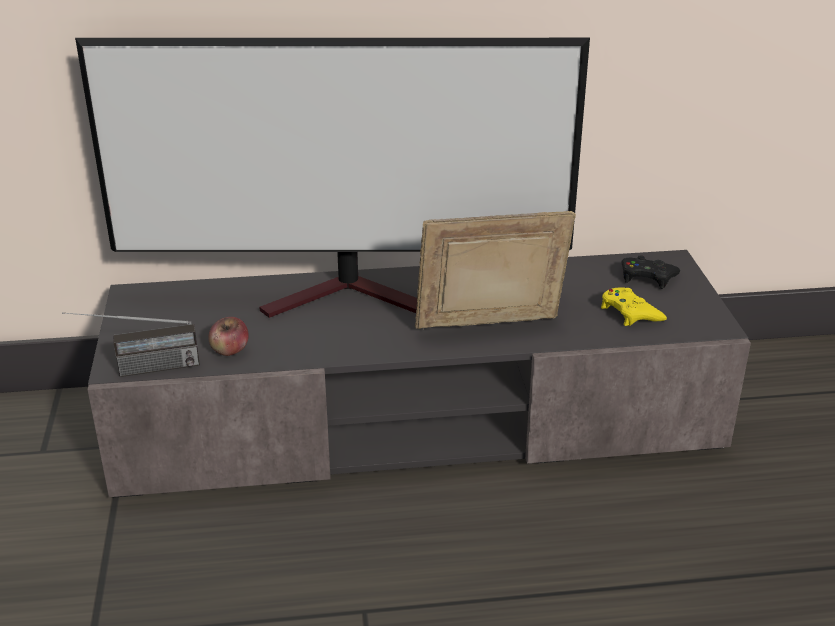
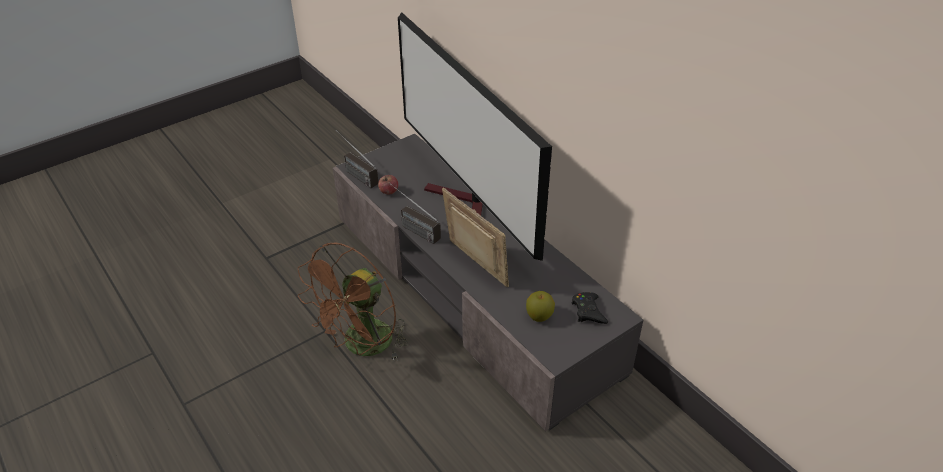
camera: 60 degrees right, 10 degrees up
(346, 356) = (411, 228): none -> radio
(440, 576) = (362, 347): none -> brown fan
(630, 312) = (539, 316): yellow game controller -> apple

